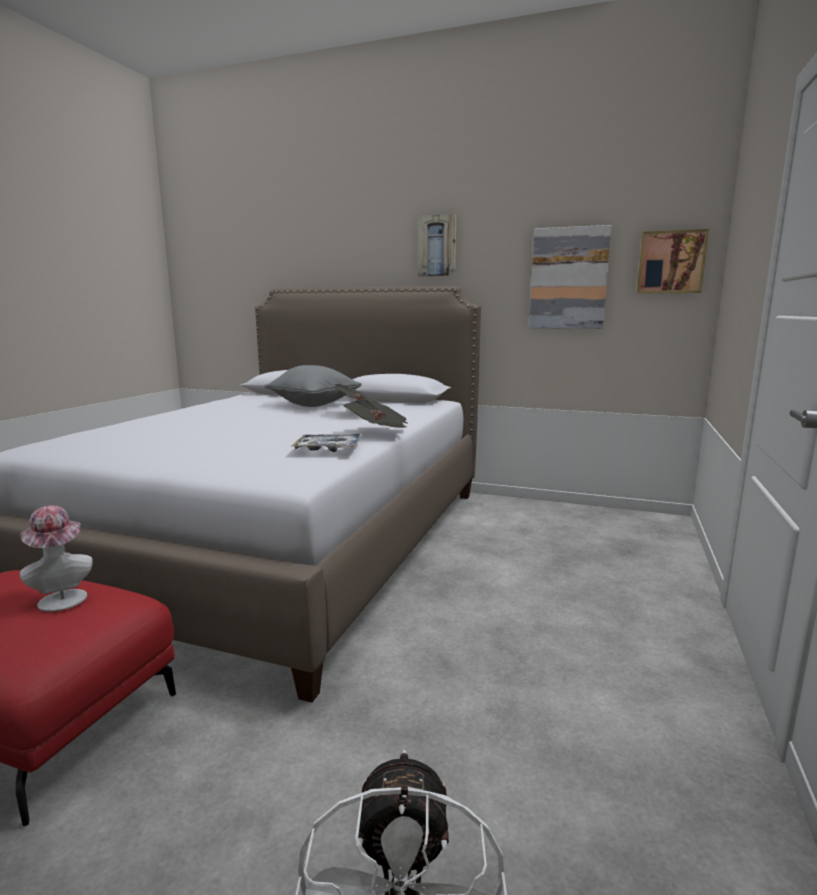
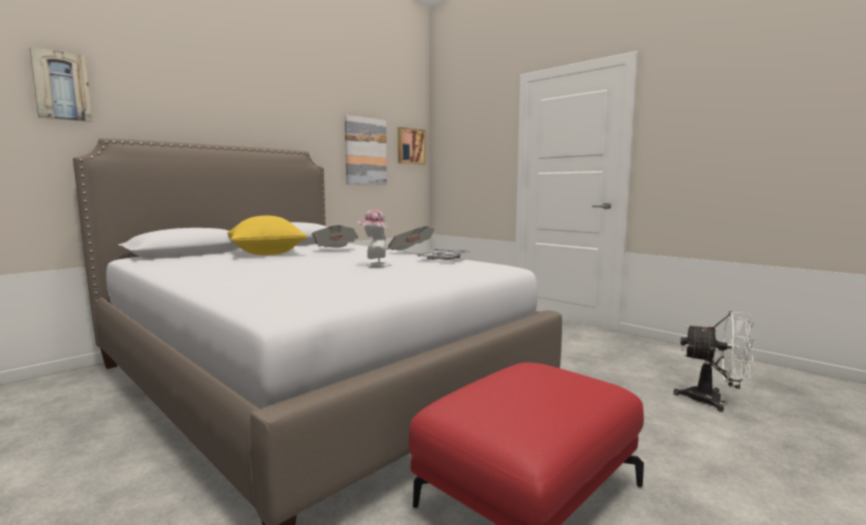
camera: 65 degrees left, 5 degrees down
(62, 597) = (531, 373): hat -> hat (375, 265)
(314, 405) = (266, 254): grey pillow -> yellow pillow
(437, 246) = (278, 116): picture -> picture (61, 86)

